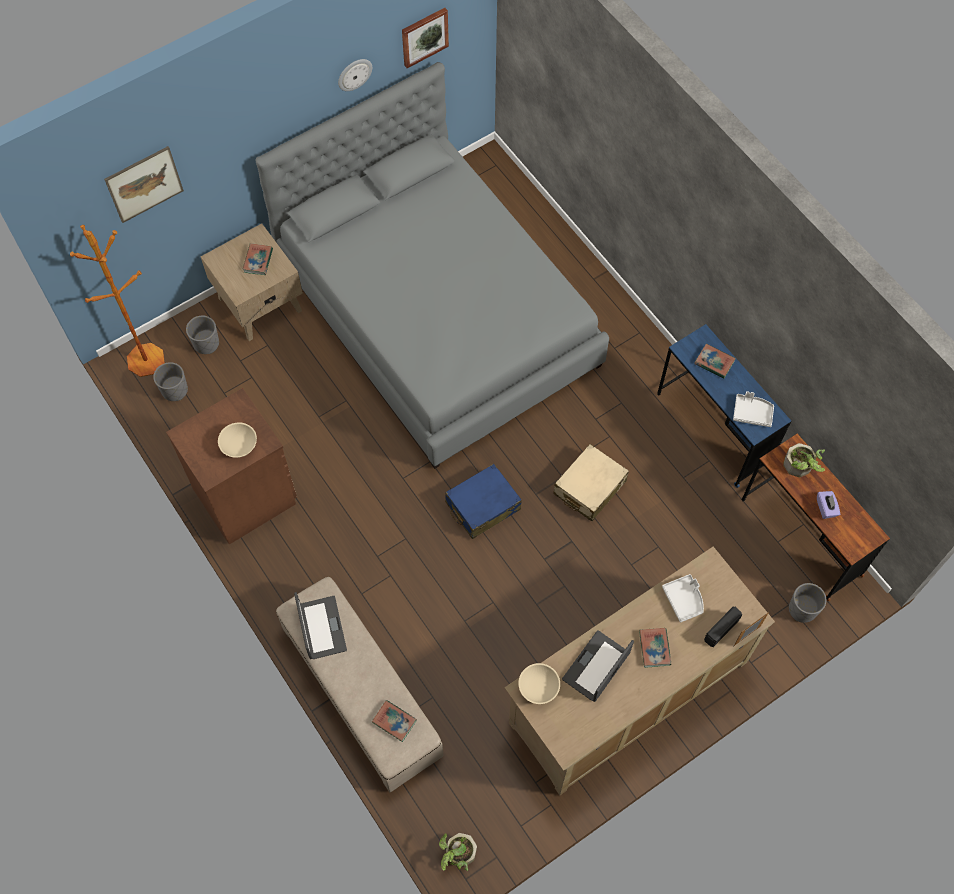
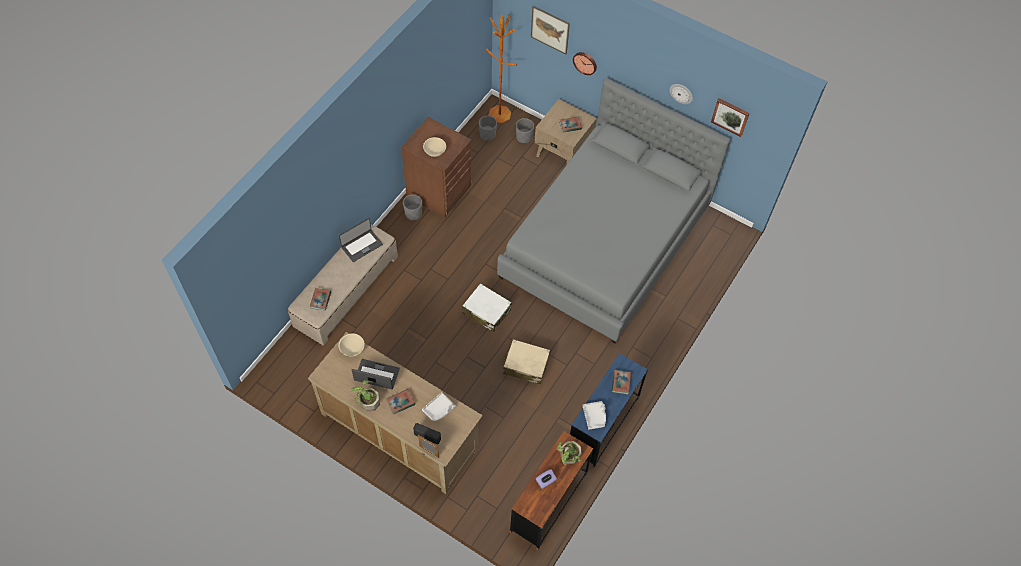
camera: 65 degrees right, 5 degrees down
(213, 172) = (585, 62): none -> wall clock
(457, 854) = (269, 373): potted plant -> potted plant (367, 400)
(482, 506) = (486, 311): blue suitcase -> white suitcase
(802, 609) = (497, 518): grey planter -> grey planter (413, 213)

